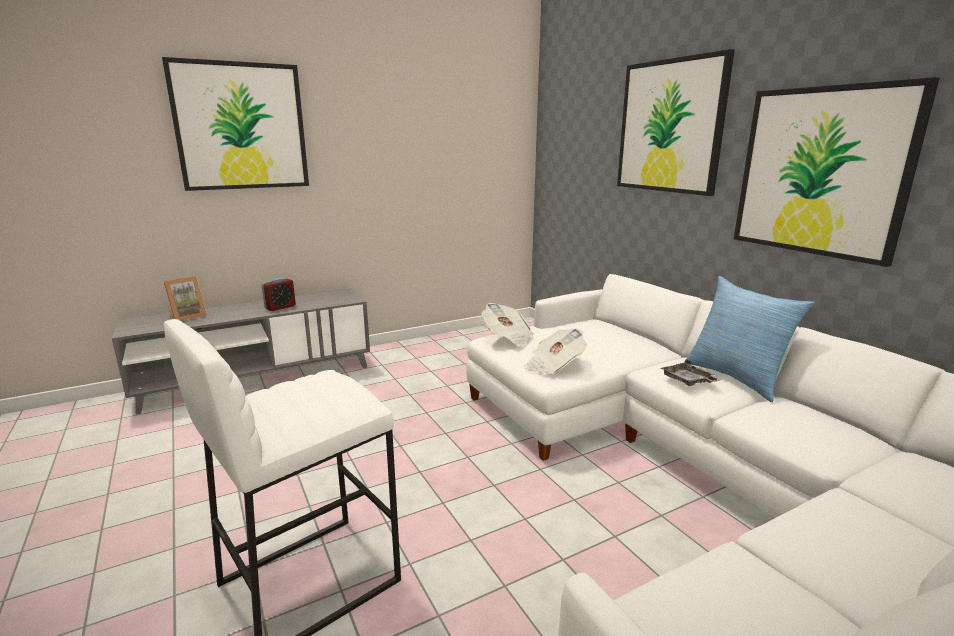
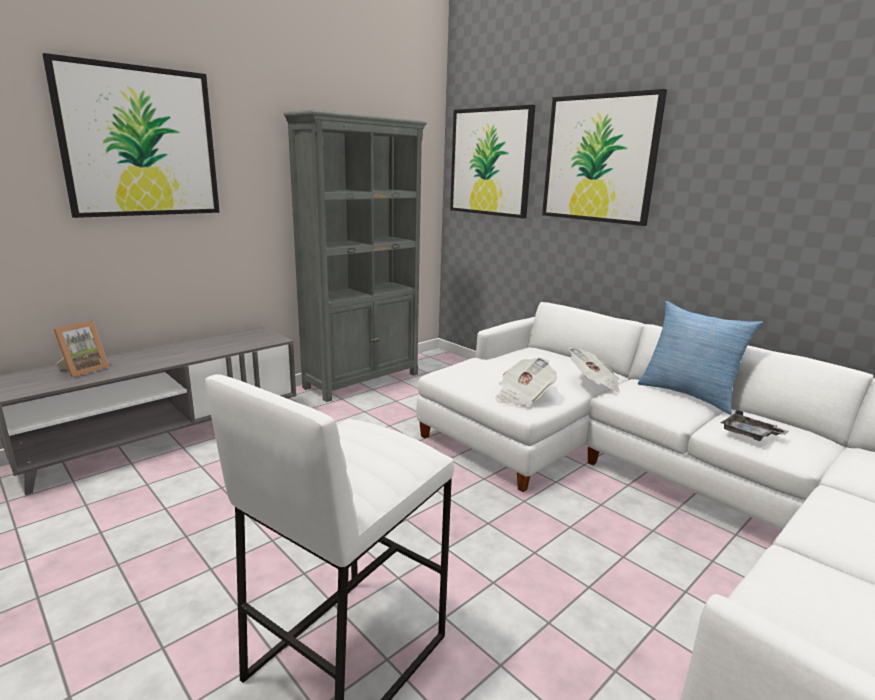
camera: 15 degrees left, 0 degrees up
(280, 307) = (195, 352): alarm clock -> none
(443, 343) = (363, 380): none -> grey bookcase
(507, 337) = (461, 370): newspaper -> newspaper (594, 383)
(688, 381) = (653, 401): grey tray -> grey tray (749, 434)
(821, 172) = (753, 205): picture -> picture (490, 162)

